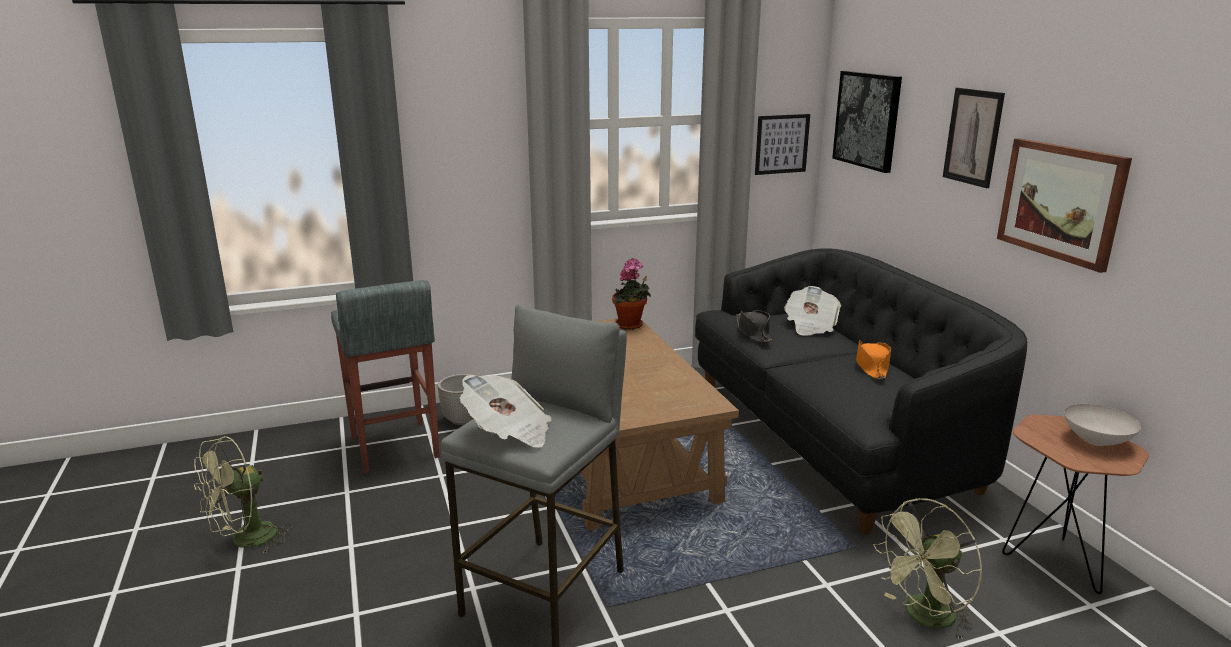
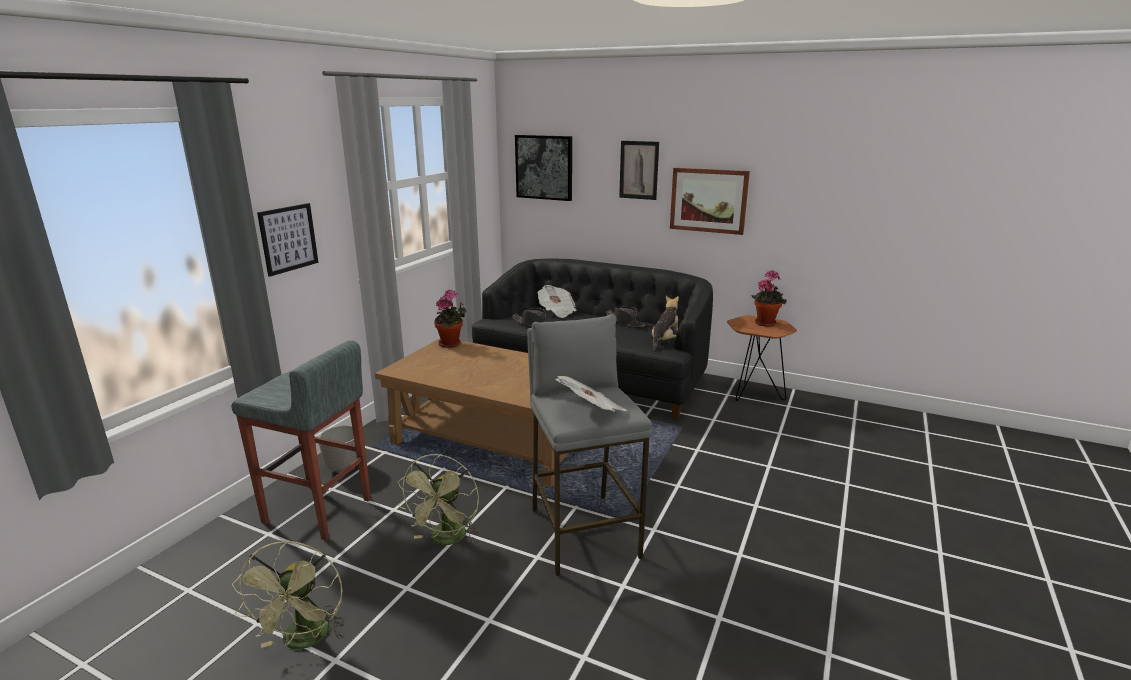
camera: 45 degrees left, 0 degrees up
(781, 144) = (481, 191): picture -> picture (288, 238)
(871, 366) = (625, 322): orange hat -> black hat
(886, 408) = (665, 340): none -> plush toy
(923, 618) = (750, 442): green fan -> green fan (446, 540)
(1097, 441) = (765, 322): white bowl -> potted plant

